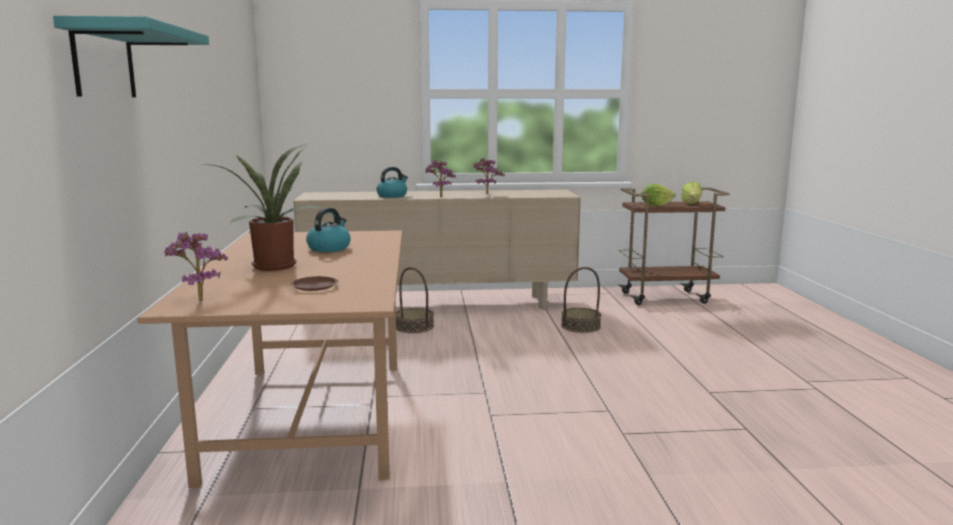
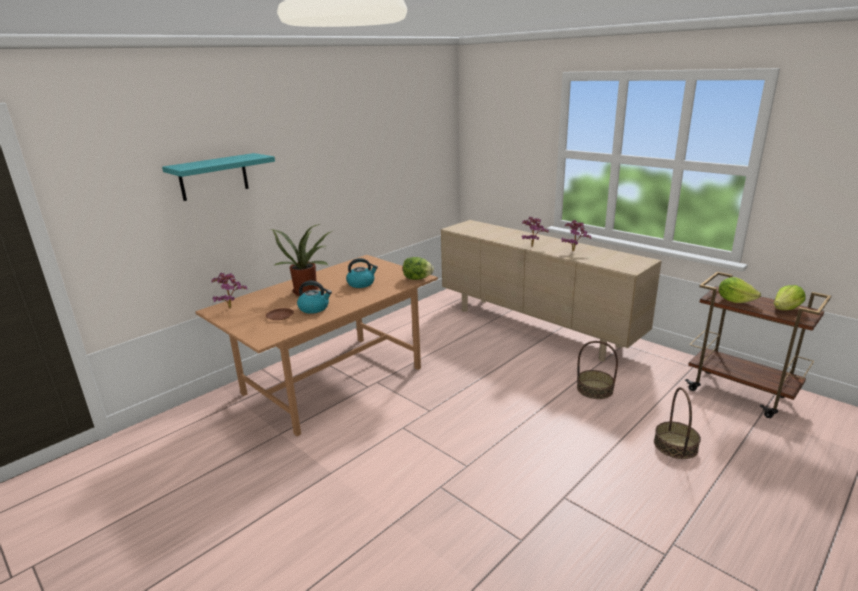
camera: 50 degrees right, 10 degrees up
(385, 234) = (417, 279): none -> lettuce
(392, 196) = (506, 237): kettle -> kettle (314, 308)
(414, 327) = (486, 340): basket -> basket (675, 445)

